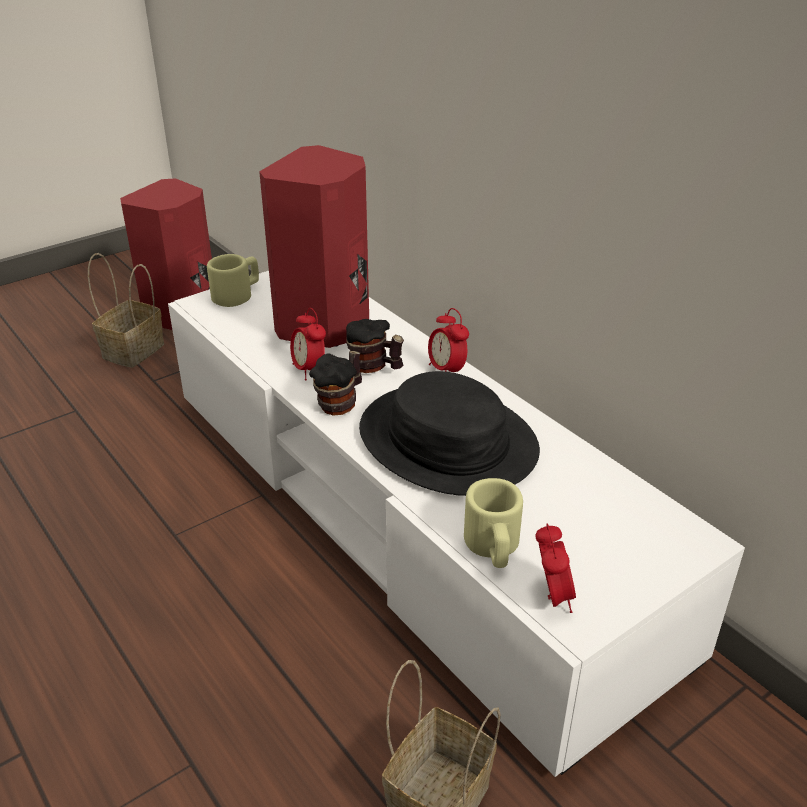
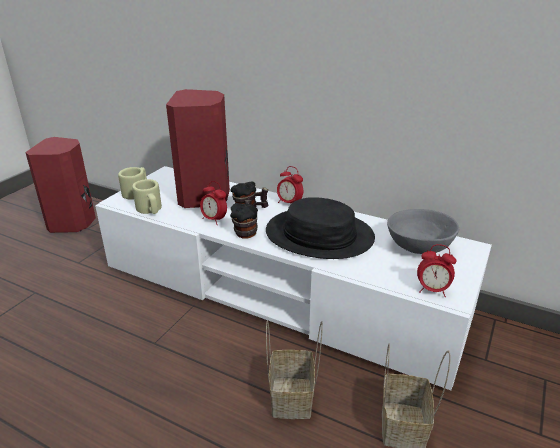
camera: 25 degrees left, 5 degrees down
(133, 352) = (52, 250): basket -> basket (292, 399)
(493, 547) = (385, 276): beige mug -> beige mug (150, 210)
(552, 597) = (432, 290): alarm clock -> alarm clock turned 135 degrees clockwise
(601, 513) = (420, 247): none -> grey bowl

